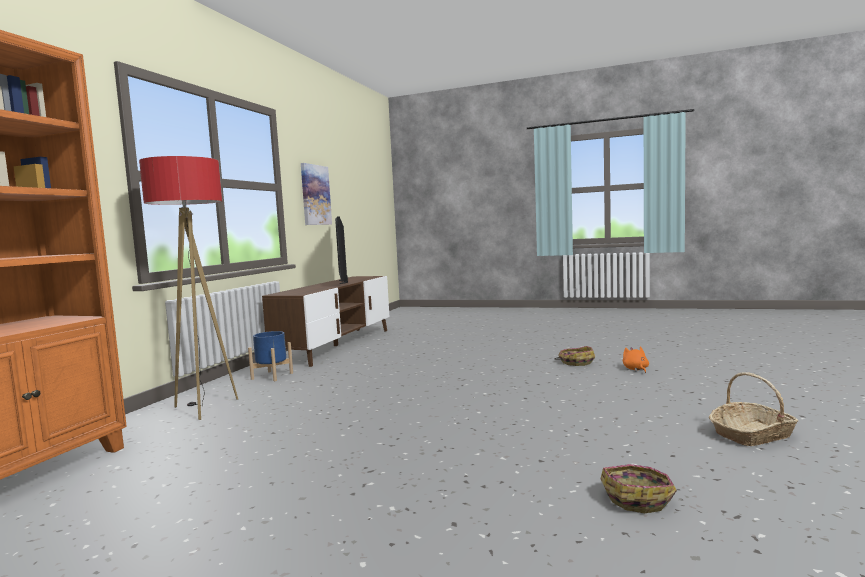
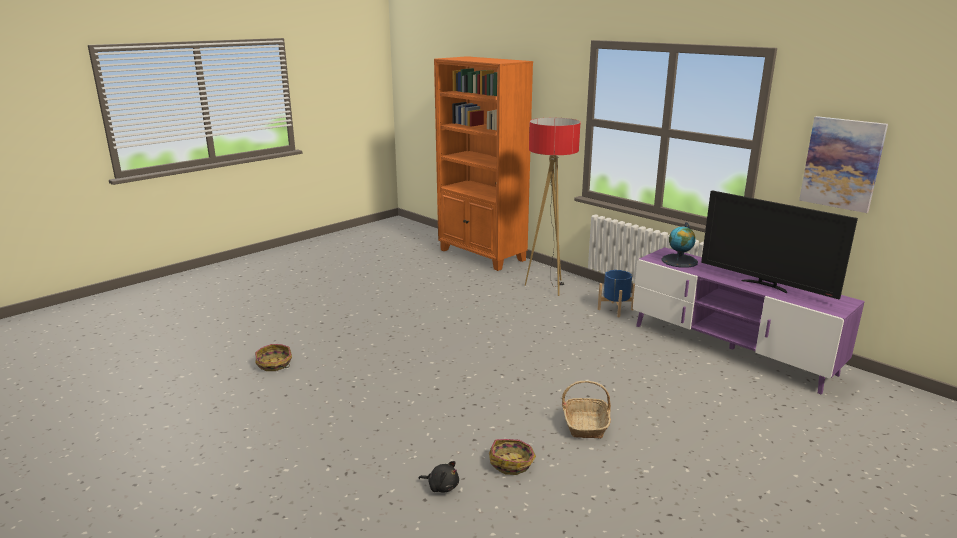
camera: 115 degrees right, 15 degrees up
(302, 291) = (679, 261): none -> globe
(337, 345) = (730, 349): brown tv stand -> purple tv stand
(343, 282) = (766, 285): television -> television turned 150 degrees counterclockwise
(636, 369) = (441, 486): orange plush toy -> black plush toy
(752, 435) = (258, 440): basket -> basket (586, 424)

